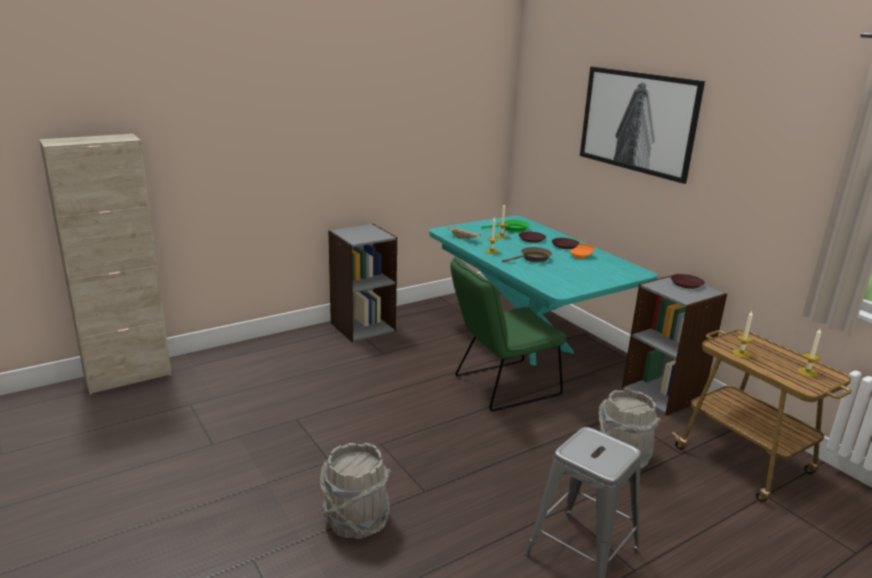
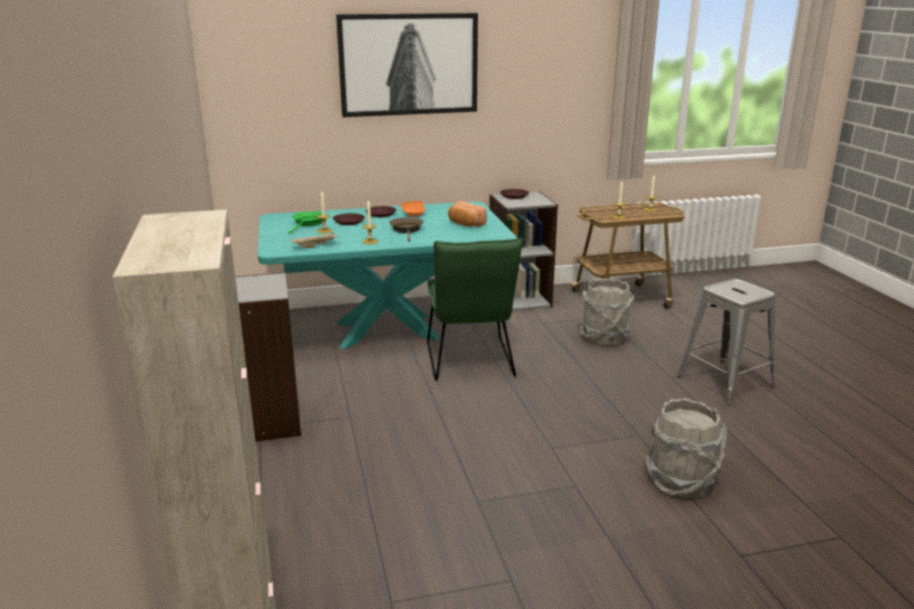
camera: 70 degrees left, 0 degrees up
(576, 276) = (465, 224): none -> bread

